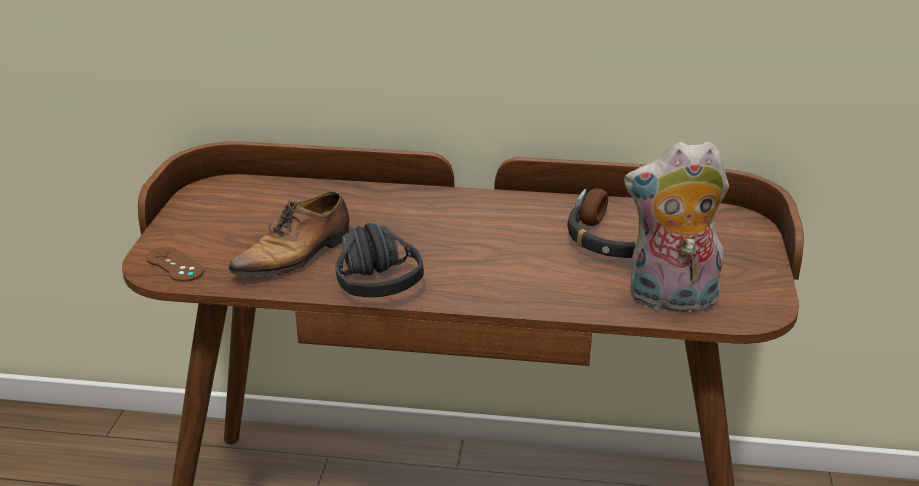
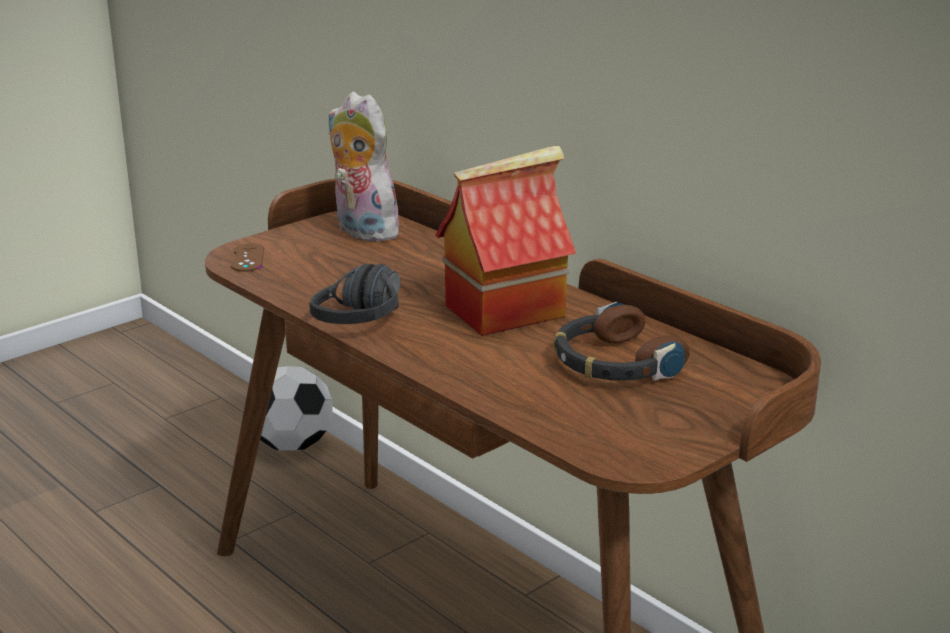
camera: 40 degrees right, 5 degrees down
(116, 439) = (292, 445): none -> football
(296, 256) = (335, 281): shoe -> none
(475, 228) = (505, 309): none -> toy house
(670, 301) = (569, 422): plush toy -> plush toy (361, 231)

